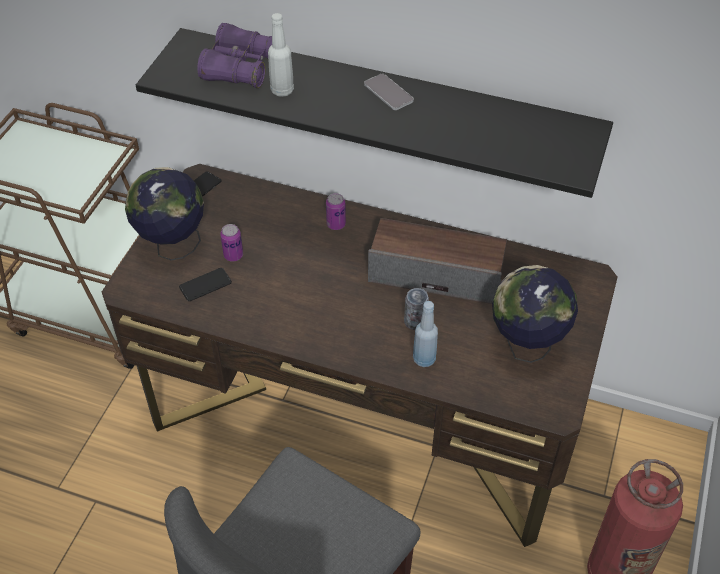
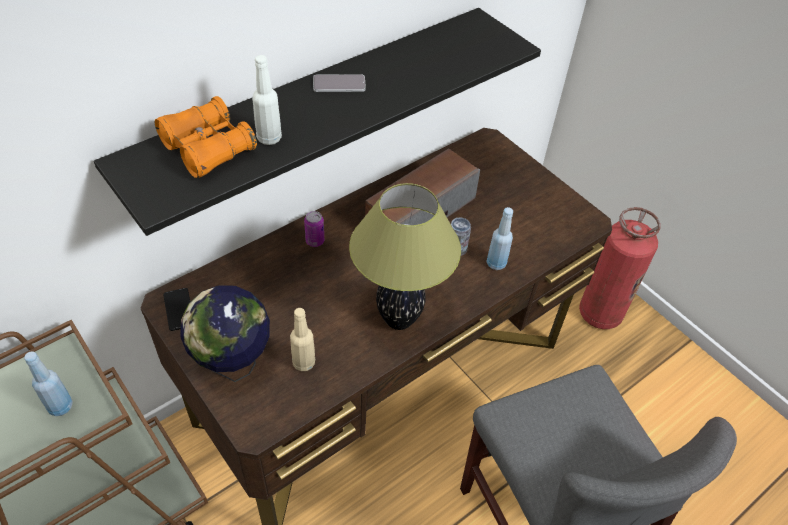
camera: 60 degrees left, 0 degrees up
(72, 181) = (60, 406): none -> blue bottle
(205, 285) = (303, 363): phone -> beige bottle
(233, 255) = (286, 325): can -> none
(241, 68) = (208, 148): purple binoculars -> orange binoculars
(296, 321) = (398, 320): none -> table lamp
(526, 346) = (524, 205): globe -> none

